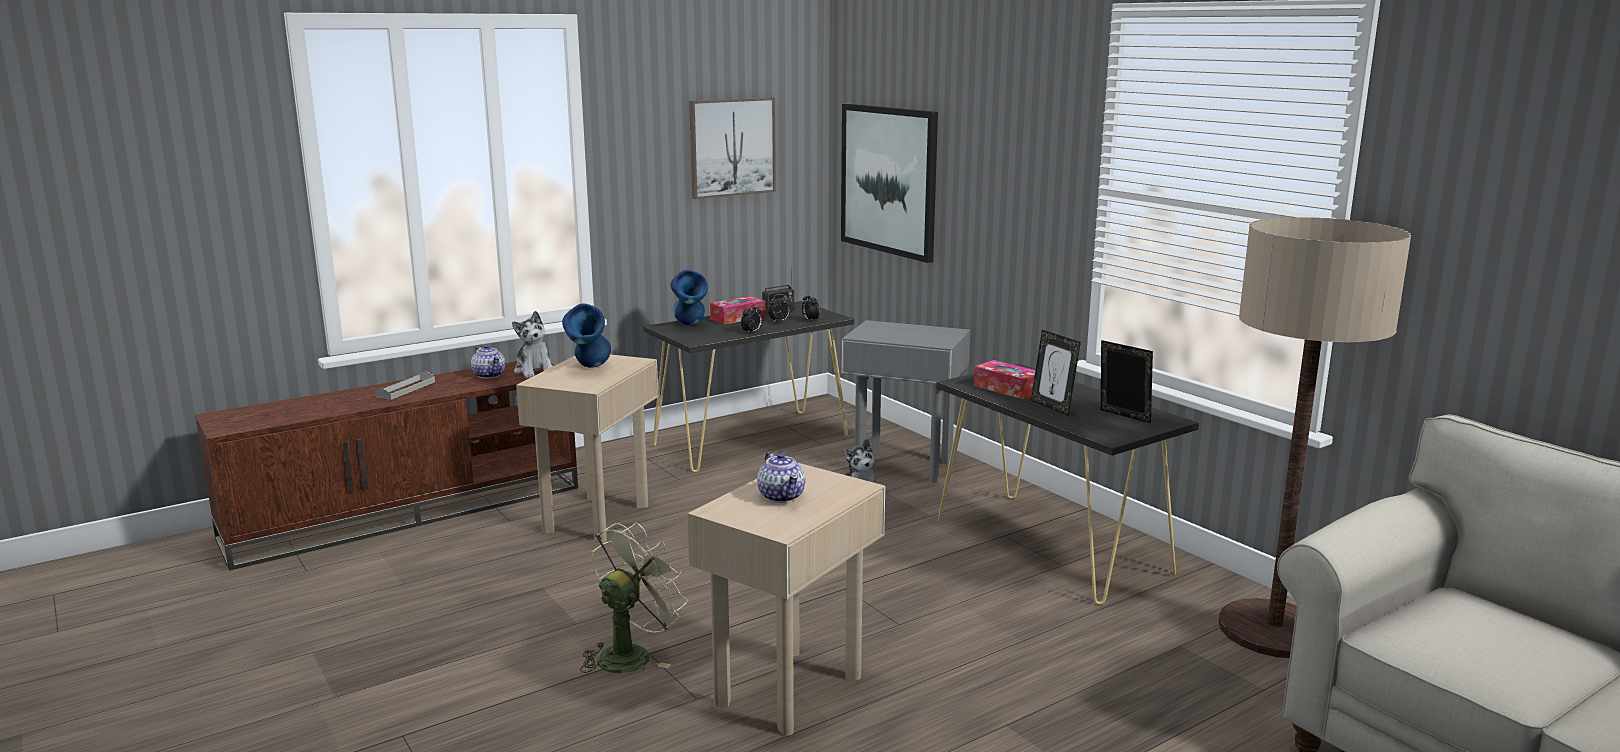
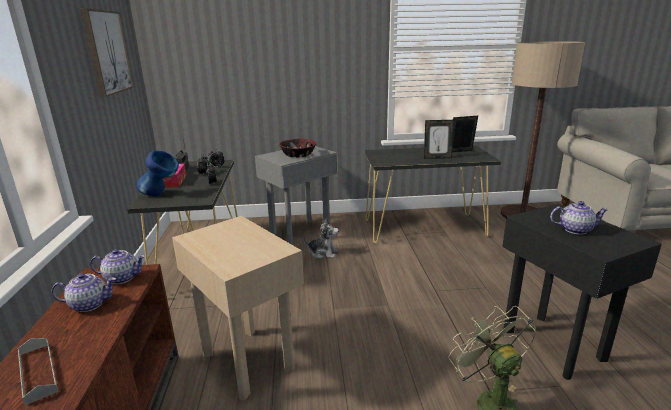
camera: 60 degrees left, 5 degrees up
(535, 371) = (121, 278): plush toy -> teapot
(590, 369) = (229, 242): blue vase -> none
(790, 690) = (553, 344): beige side table -> black side table
(889, 180) = (213, 68): picture -> none
(904, 335) = (298, 154): none -> bowl
(1007, 389) = (402, 158): tissue box -> none

